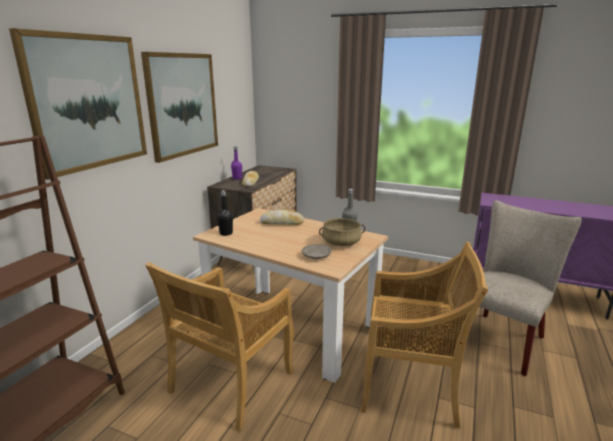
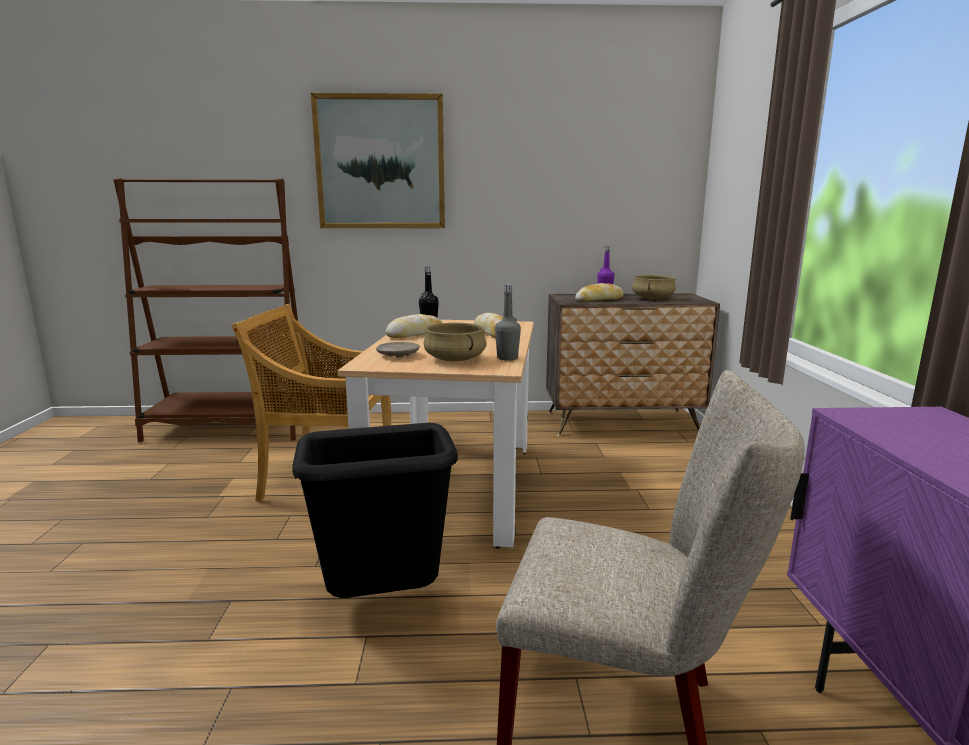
camera: 65 degrees right, 5 degrees down
(182, 105) = (524, 177): picture -> none
(256, 242) = (416, 334): none -> bread
(265, 174) = (653, 299): none -> beige cooking pot
(411, 386) = (382, 603): beige chair -> black trash can

